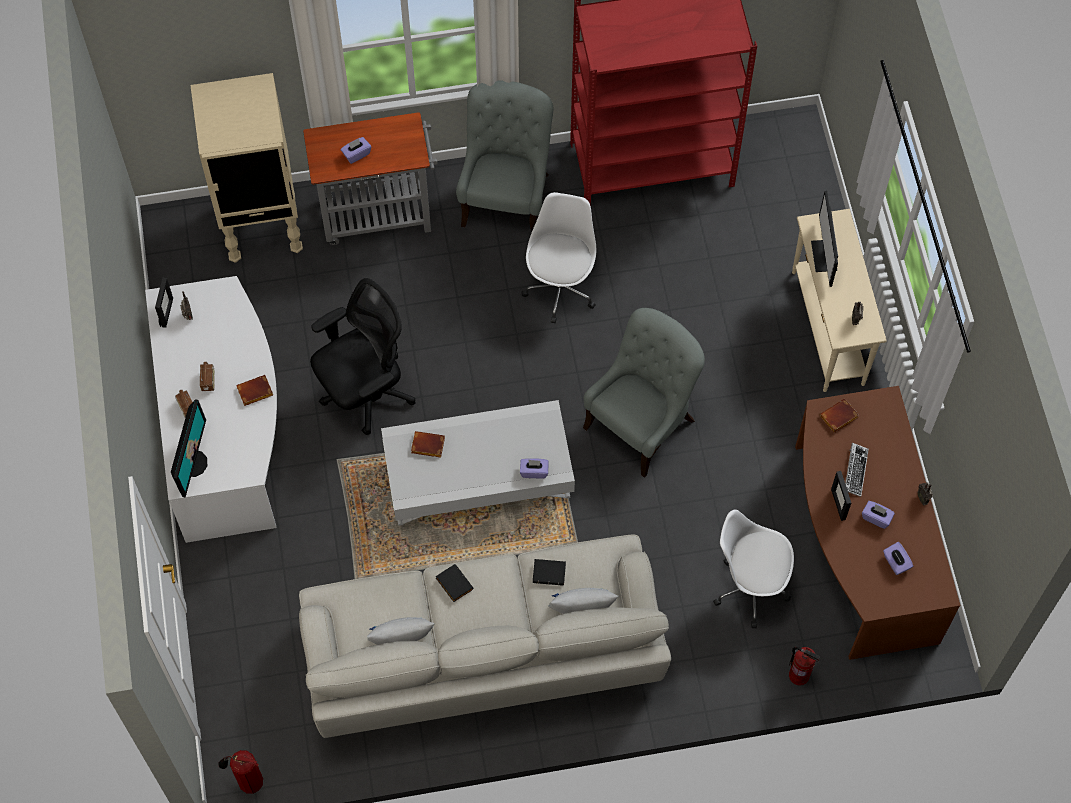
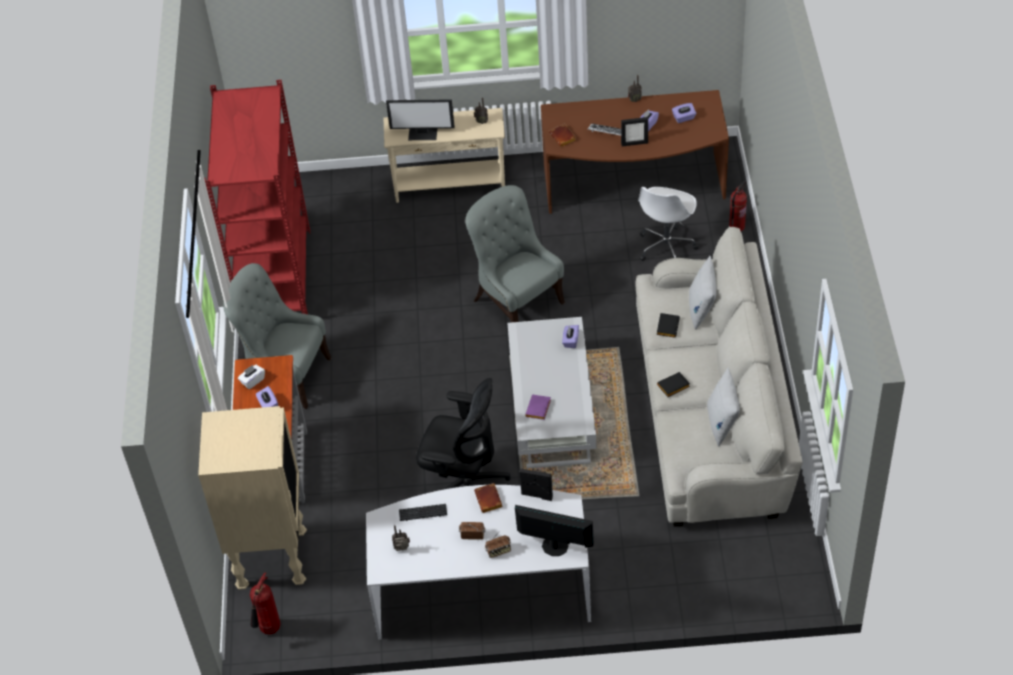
camera: 80 degrees left, 15 degrees down
(166, 312) = (394, 567): picture frame -> picture frame (536, 496)
(236, 330) = (423, 513): none -> keyboard
(248, 782) = (819, 577): fire extinguisher -> fire extinguisher (269, 630)
(364, 395) = (462, 483): black office chair -> black office chair turned 135 degrees clockwise
(390, 134) = (252, 381): none -> white tissue box
(427, 446) = (539, 410): brown book -> purple book
(560, 290) = (383, 345): white office chair -> none

